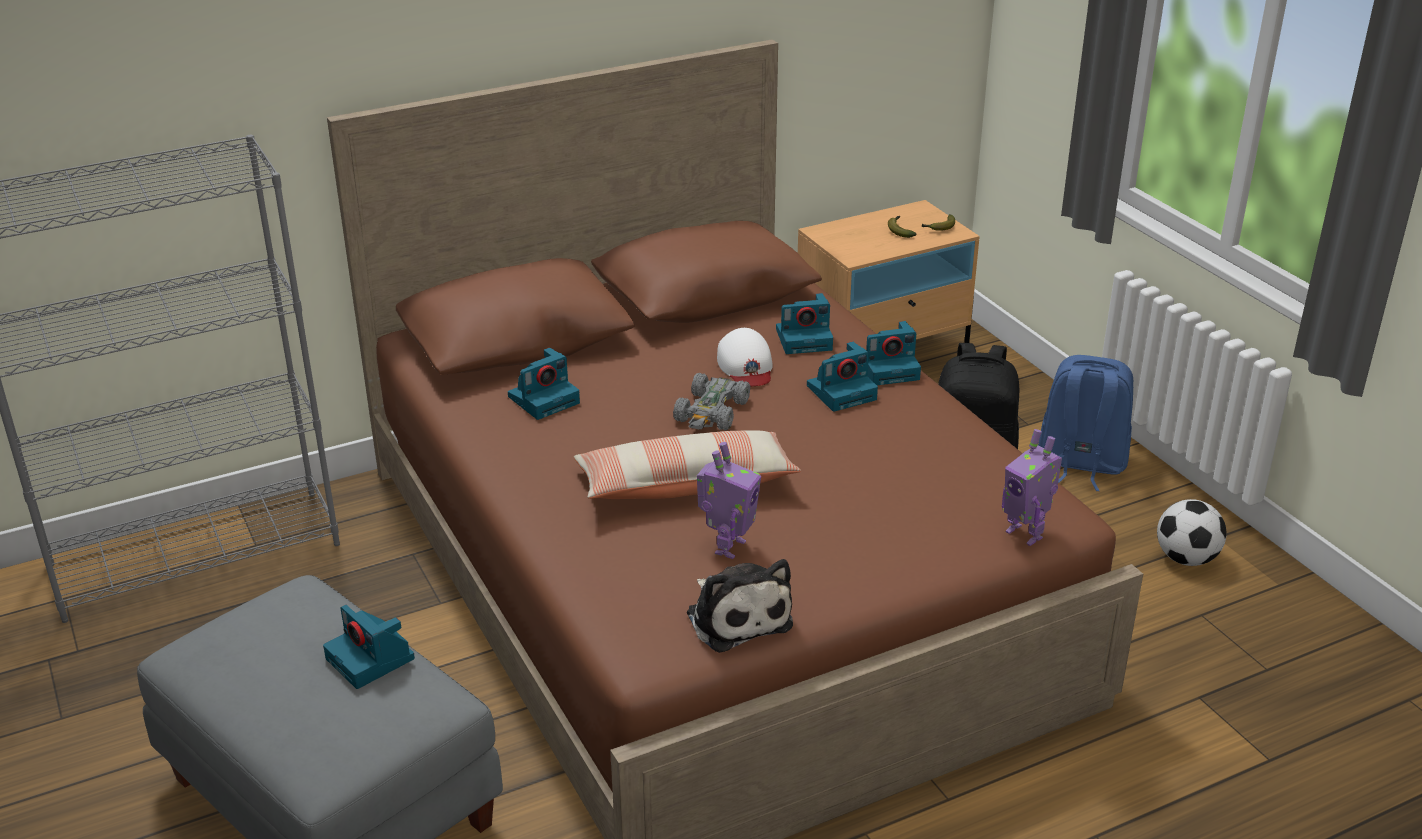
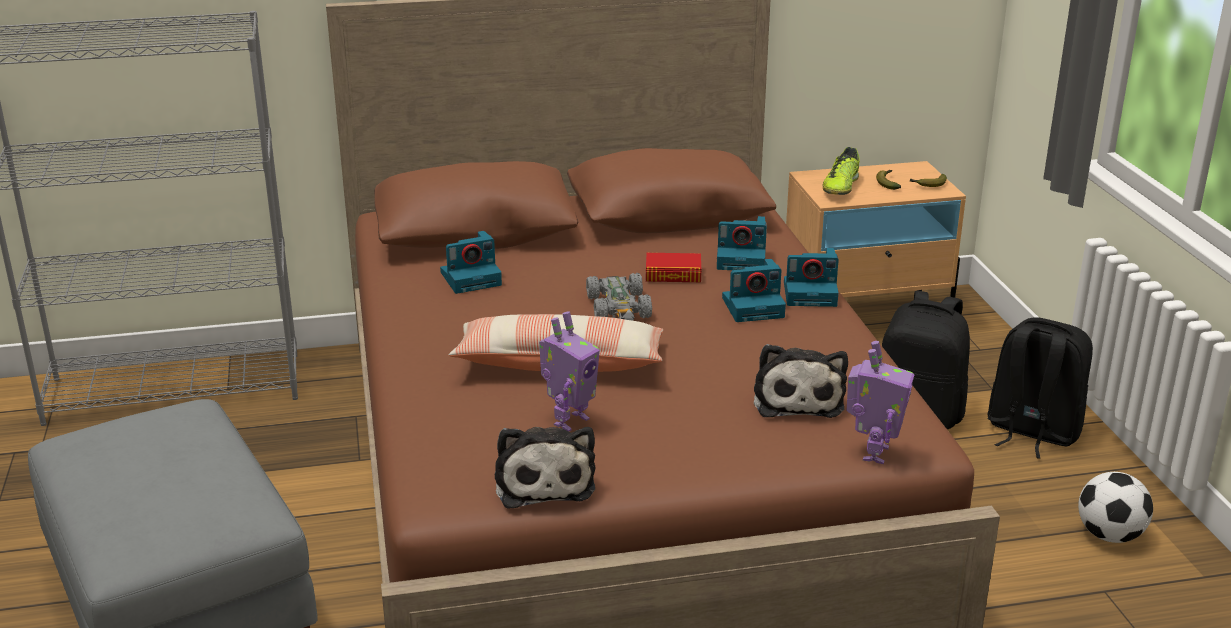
camera: 15 degrees right, 5 degrees down
(372, 659) = (215, 472): camera -> none
(712, 412) = (619, 308): grey toy car -> grey toy car turned 45 degrees counterclockwise
(746, 366) = (673, 274): white cap -> book
(857, 241) = (840, 187): none -> shoe
(930, 487) = (797, 398): none -> plush toy
(1025, 534) = (873, 453): toy robot -> toy robot turned 135 degrees counterclockwise
(1080, 464) = (1031, 432): blue backpack -> black backpack

